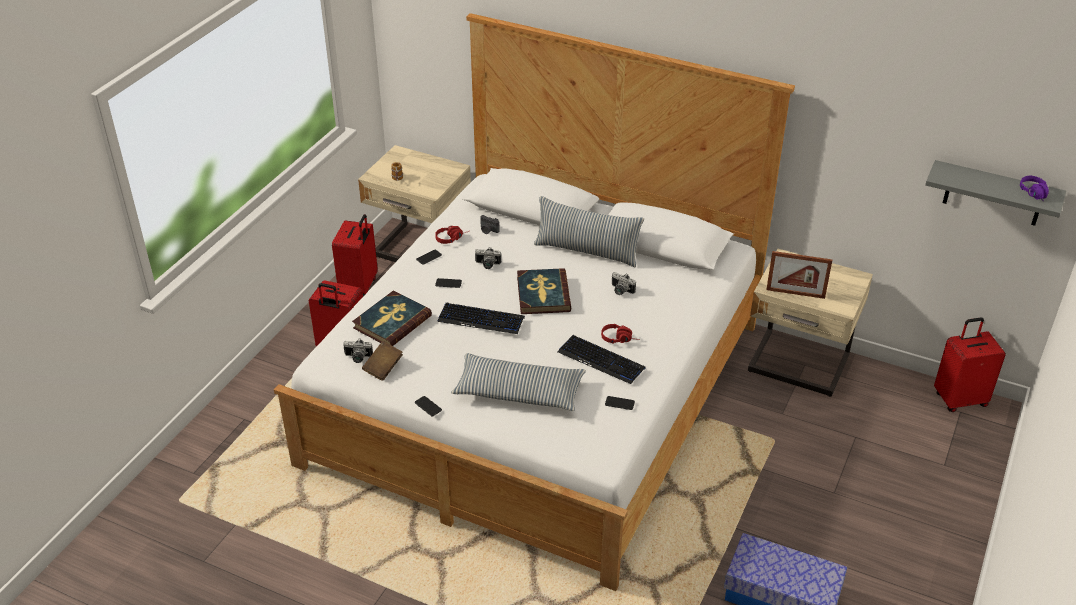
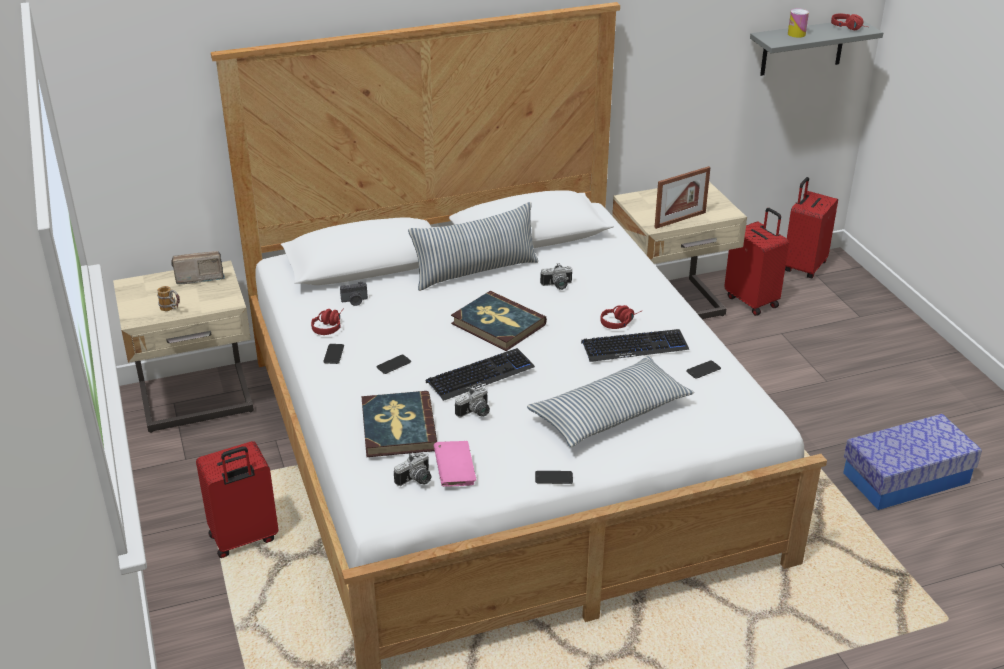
camera: 45 degrees left, 5 degrees down
(359, 287) = (176, 470): red suitcase -> red suitcase (752, 301)
(383, 368) = (455, 473): brown book -> pink book
(438, 167) = (198, 277): none -> radio
(487, 265) = (404, 329): camera -> camera (475, 413)
(973, 178) = (796, 34): none -> can
(1035, 194) = (849, 28): purple headphones -> red headphones

